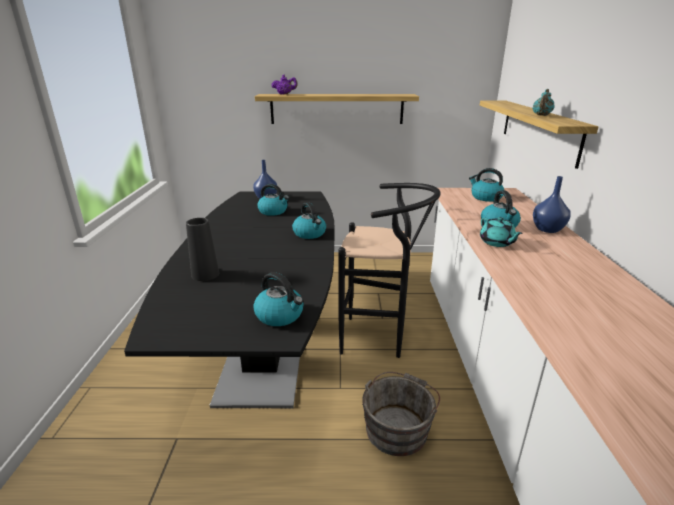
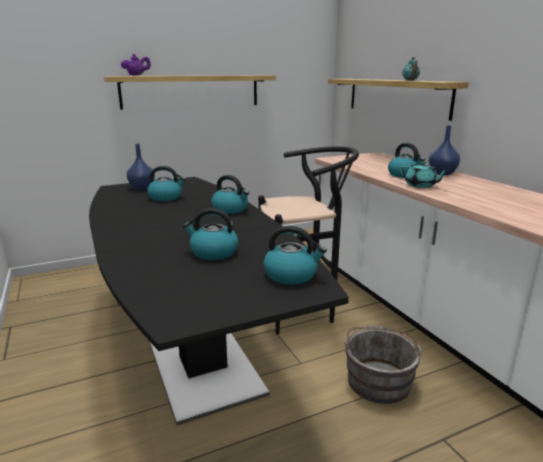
camera: 25 degrees left, 5 degrees down
(205, 274) = (162, 258): black vase -> none
(485, 197) = (366, 160): kettle -> kettle (213, 252)

